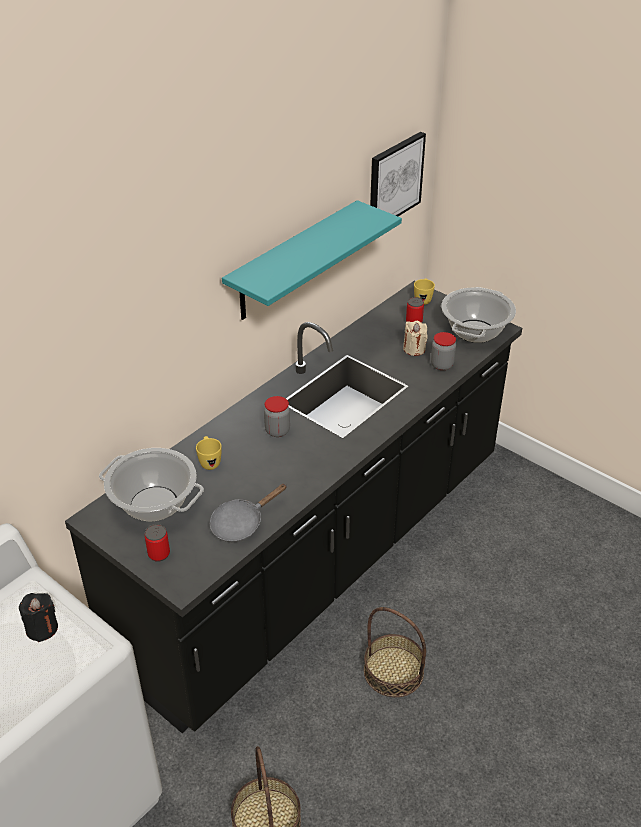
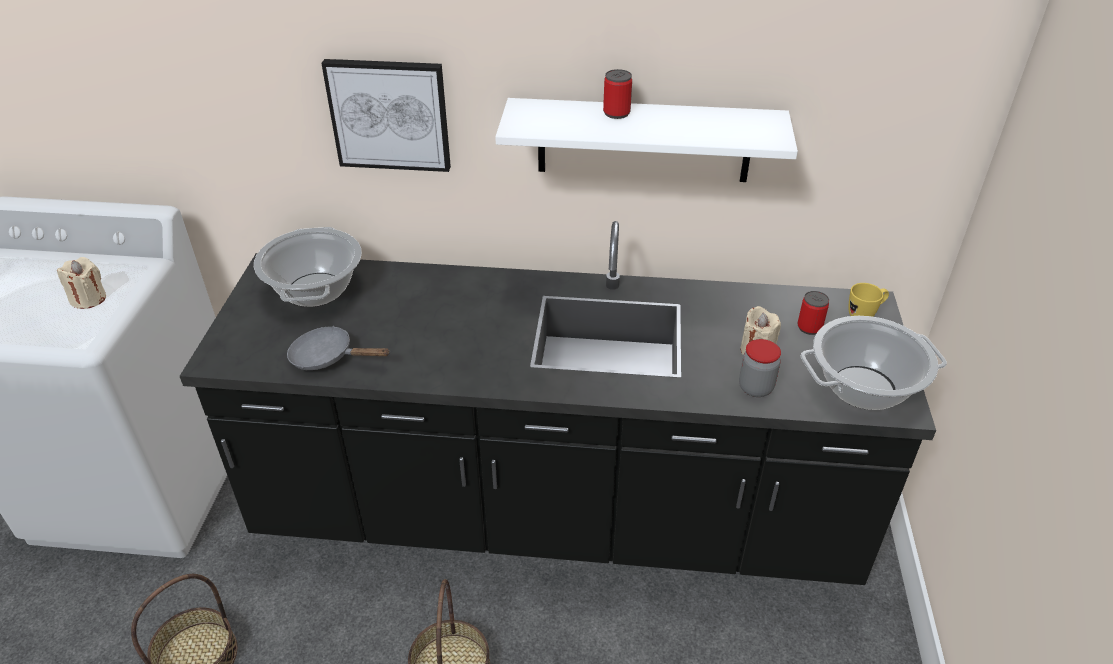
camera: 55 degrees right, 0 degrees up
(42, 628) = (89, 299): black candle -> beige candle
(159, 554) = (247, 325): can -> can (616, 113)
(209, 462) = (404, 294): yellow mug -> none
(277, 431) = (494, 315): jar -> none
(293, 261) = (644, 140): turquoise shelf -> white shelf
(394, 180) = (883, 117): picture -> picture (389, 114)

